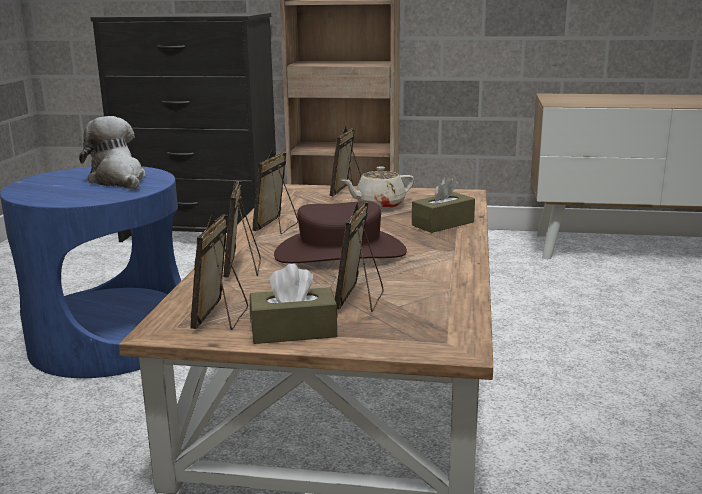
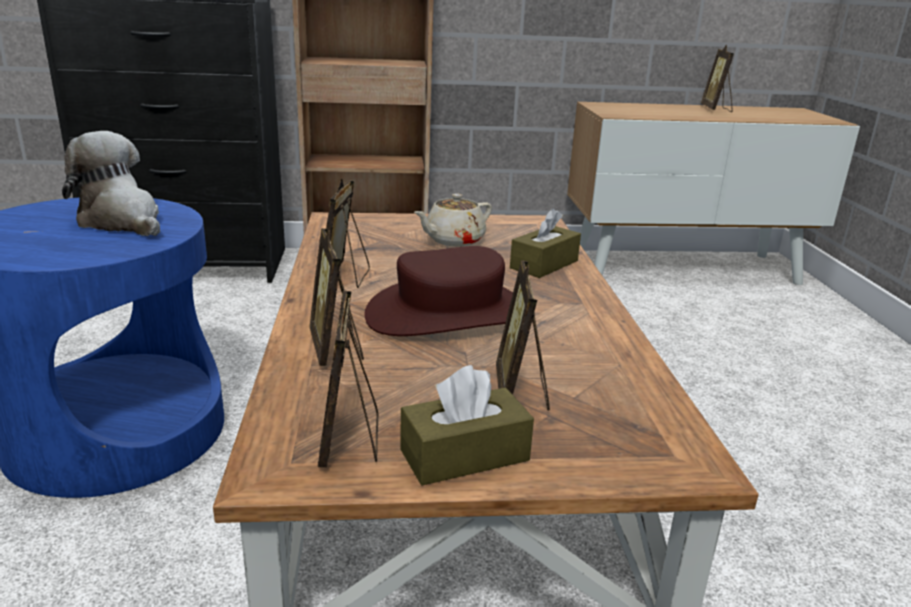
camera: 15 degrees left, 5 degrees up
(348, 194) = (407, 224): picture frame -> picture frame (716, 109)

